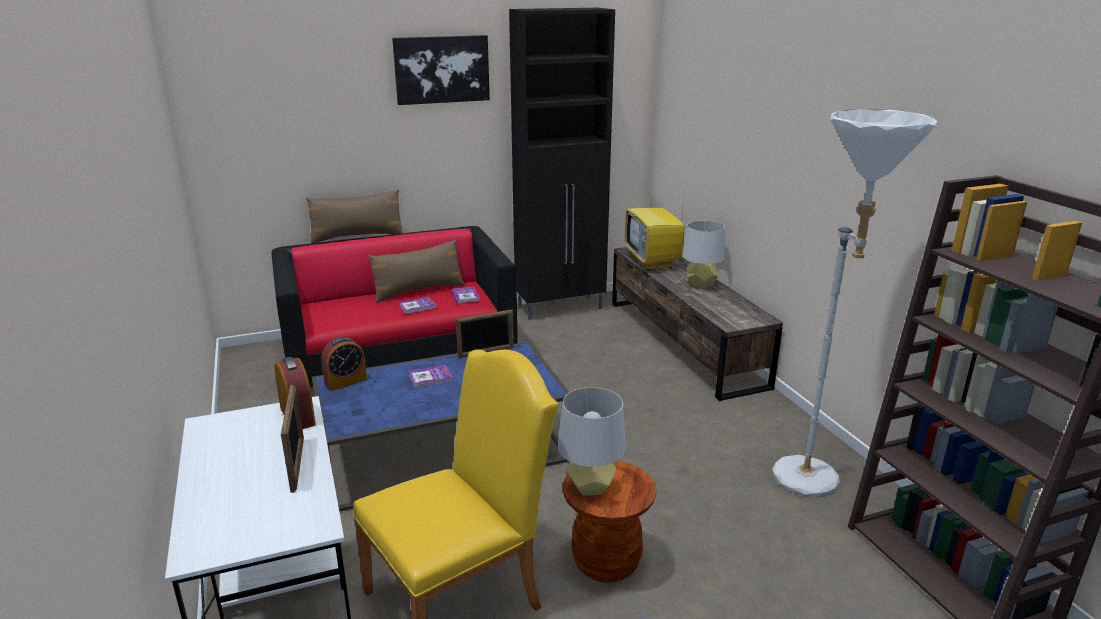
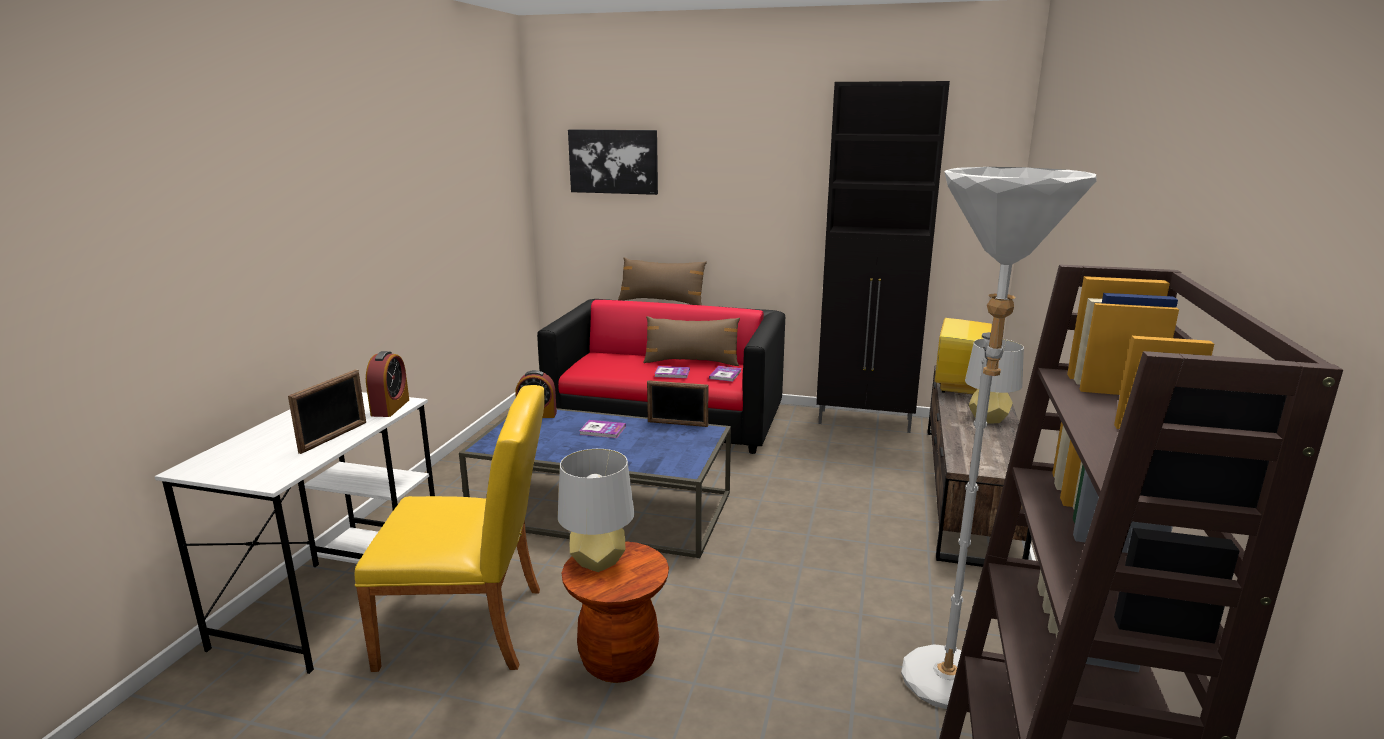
camera: 35 degrees right, 5 degrees down
(441, 69) = (762, 144): picture -> picture (613, 161)

